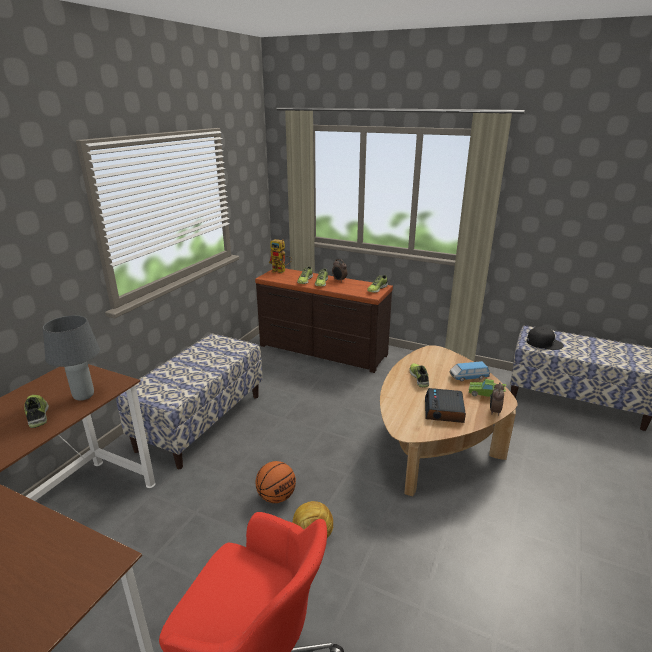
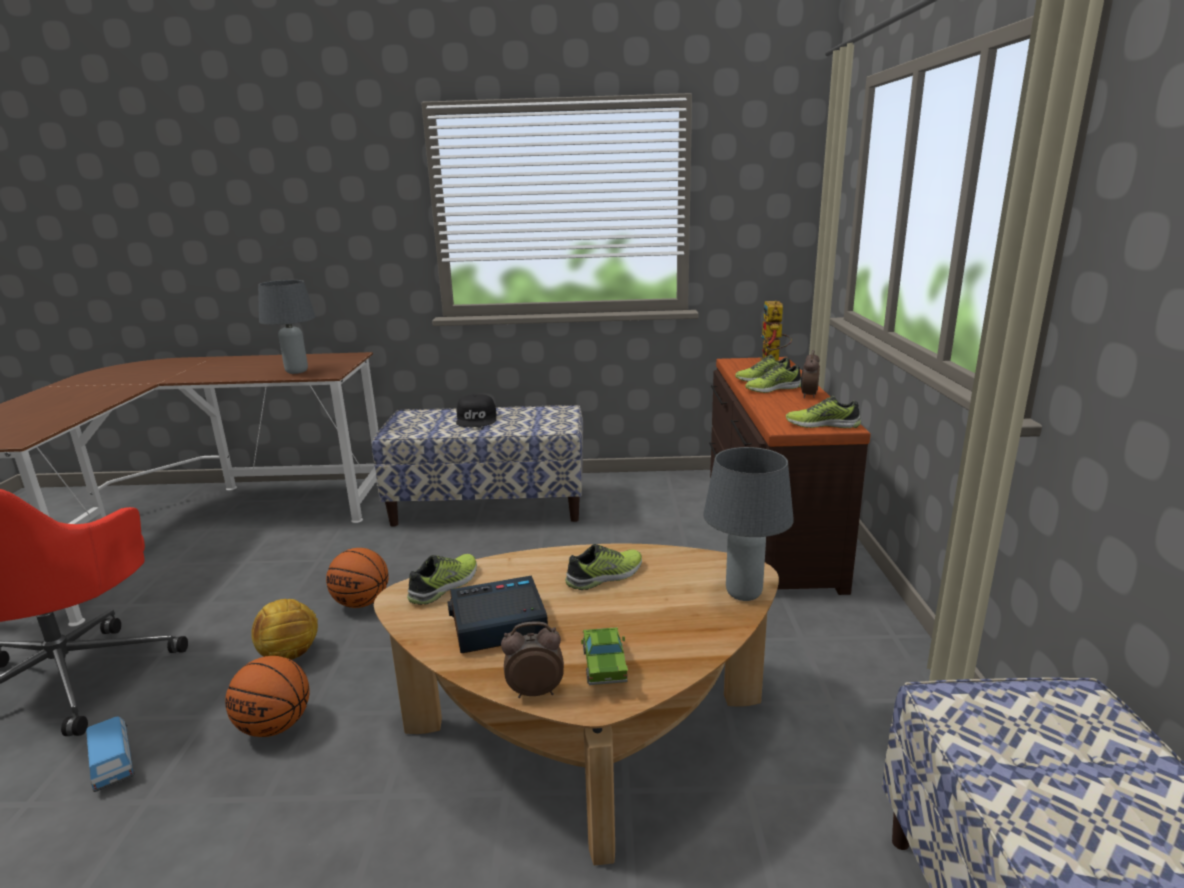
camera: 65 degrees right, 5 degrees down
(37, 414) = (260, 369): shoe -> shoe (445, 585)
(381, 546) = (275, 726): none -> basketball
(449, 356) = (743, 593): none -> grey table lamp
(468, 377) = (665, 633): toy car -> toy car (113, 762)
(543, 343) = (1018, 734): black cap -> black cap (477, 419)

